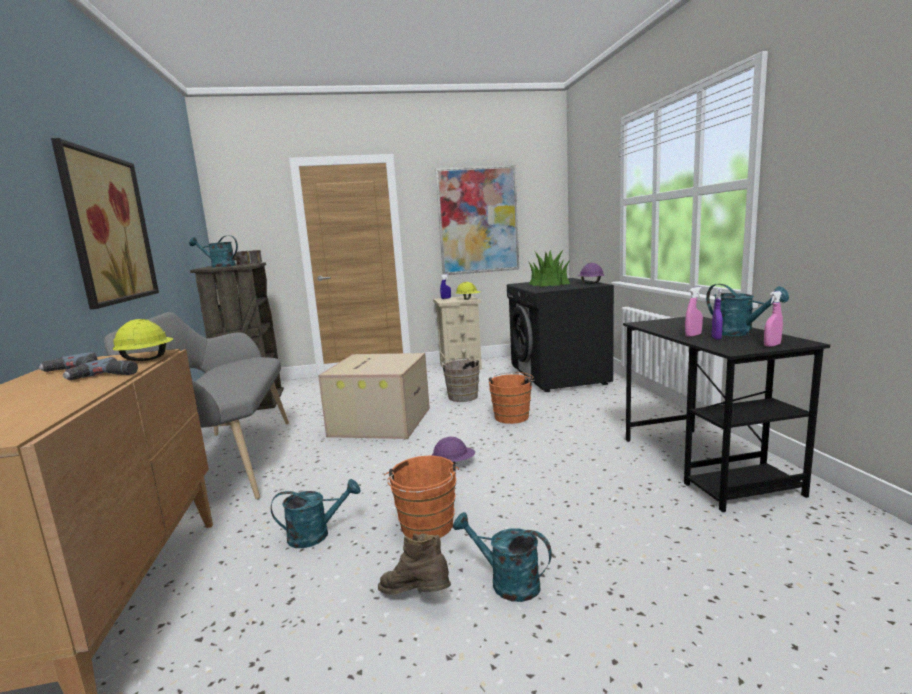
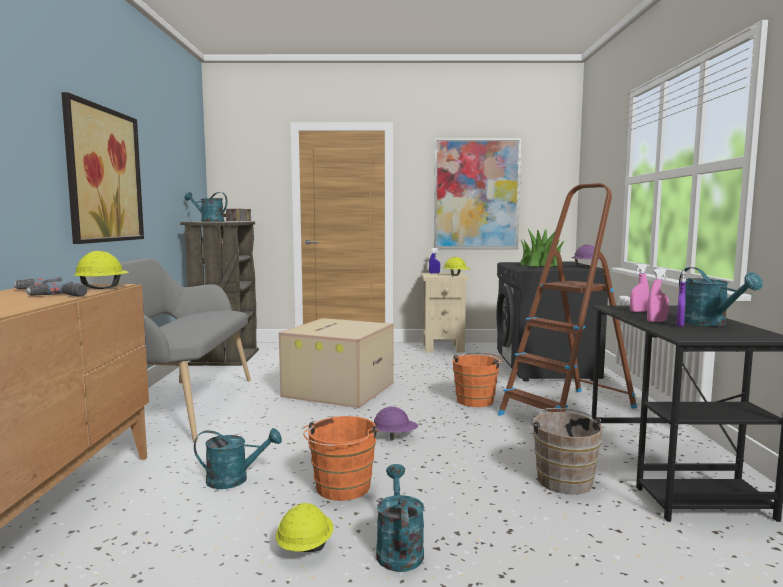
camera: 10 degrees right, 5 degrees down
(417, 598) = (304, 548): brown boot -> yellow hard hat
(462, 396) = (432, 375): brown bucket -> brown bucket (563, 479)
(506, 582) = (398, 549): turquoise watering can -> turquoise watering can turned 45 degrees clockwise
(596, 417) = (568, 411): none -> brown step ladder
(772, 345) = (735, 336): pink spray bottle -> pink spray bottle (638, 311)

